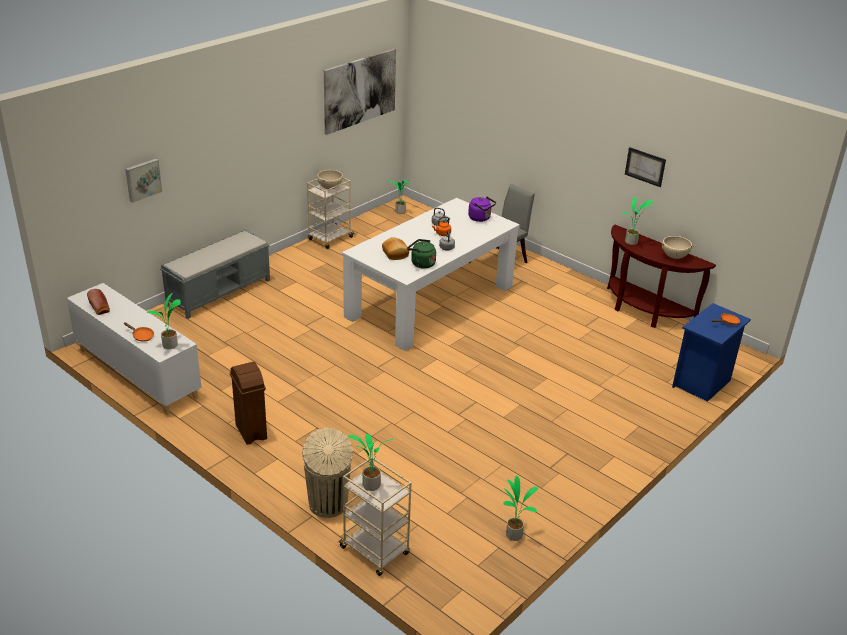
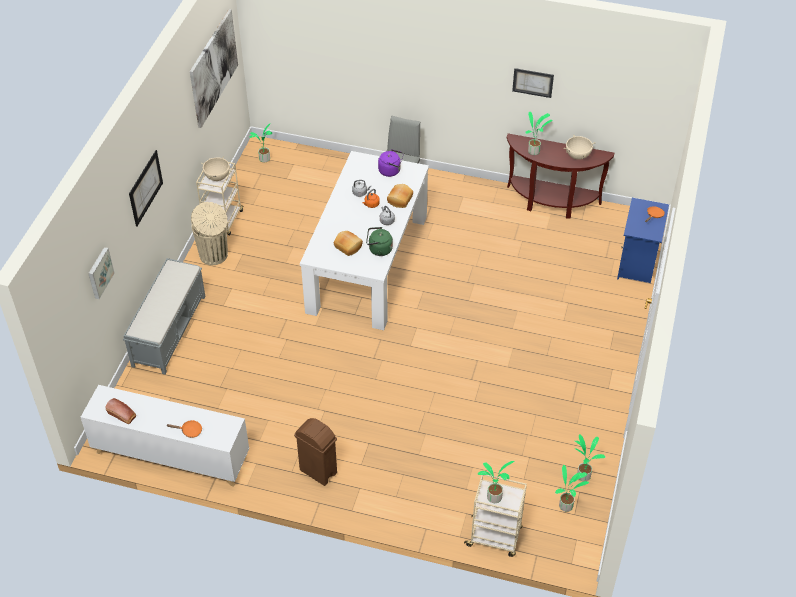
camera: 25 degrees left, 15 degrees up
(170, 346) = (224, 430): potted plant -> potted plant (567, 506)
(233, 141) = (145, 188): none -> picture
(328, 505) = (431, 513): beige trash can -> beige trash can (214, 255)
(471, 238) = (399, 199): none -> bread

